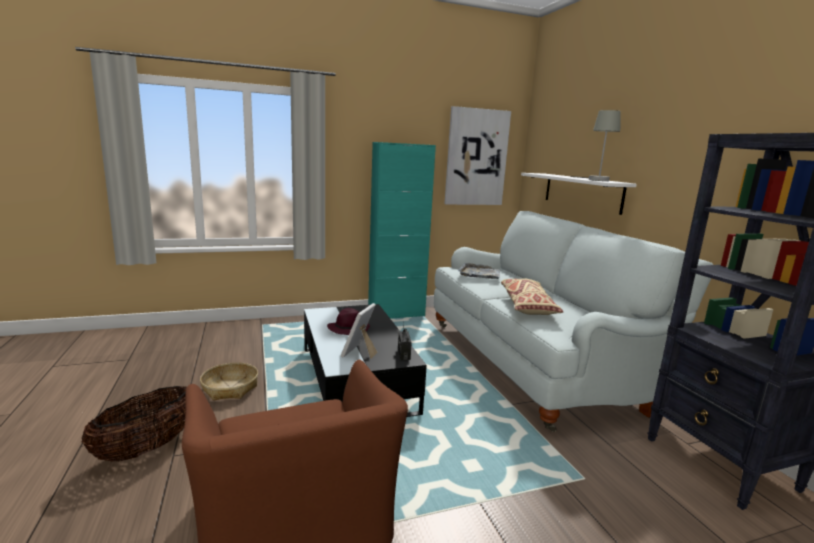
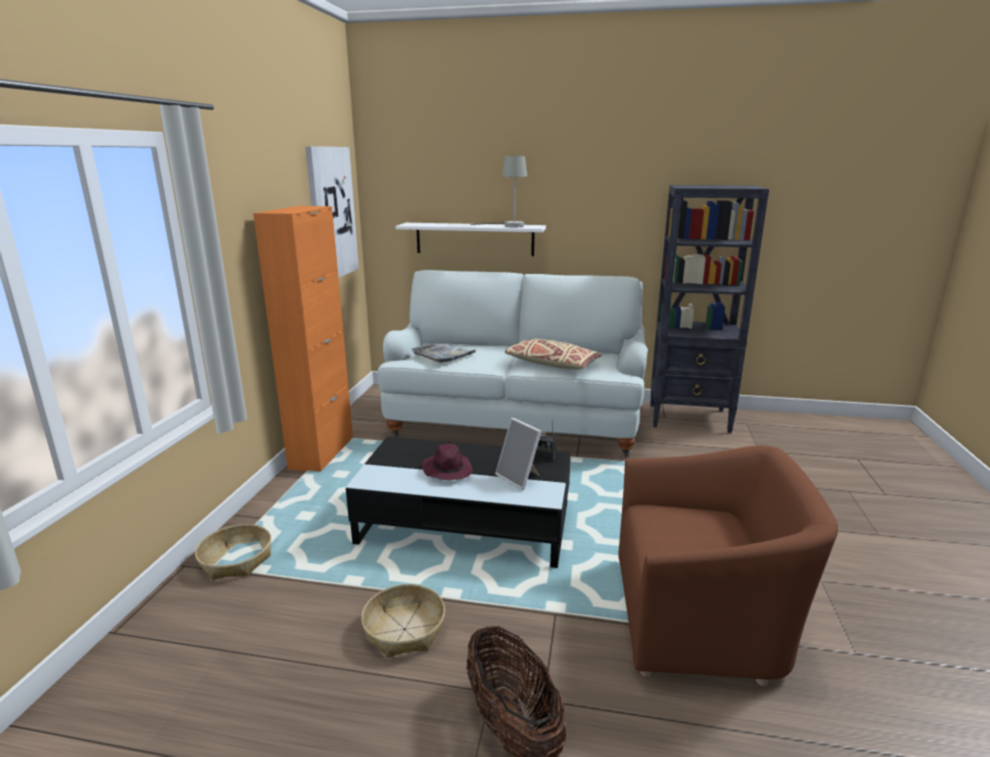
camera: 60 degrees left, 5 degrees up
(271, 327) = (236, 560): none -> basket
(396, 314) = (322, 453): turquoise cabinet -> orange cabinet

